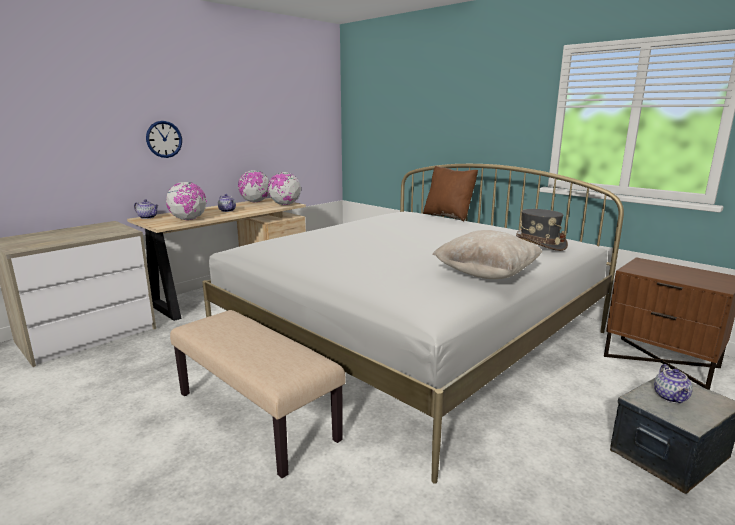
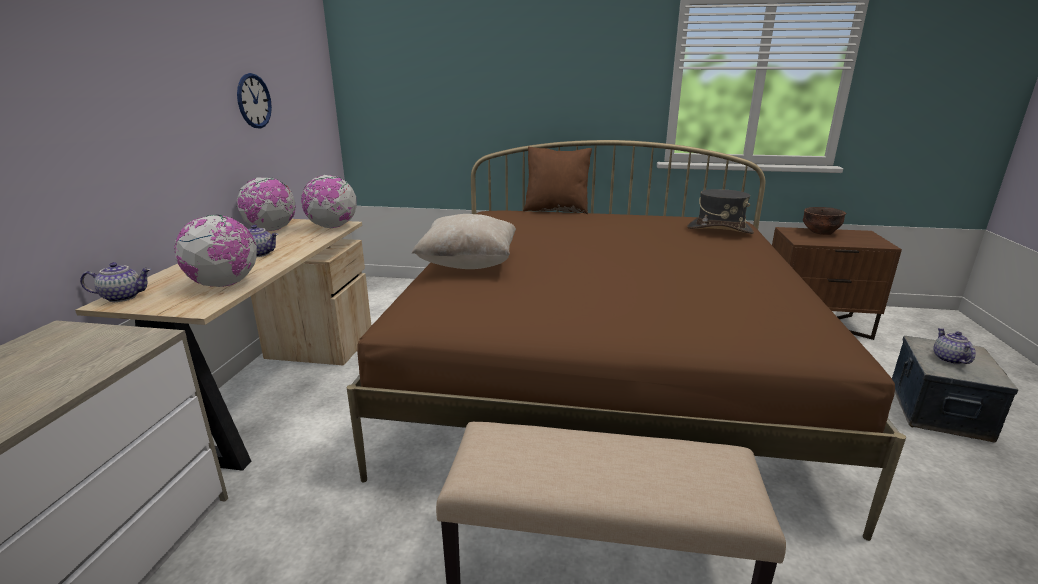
camera: 35 degrees left, 5 degrees up
(164, 139) = (110, 135): wall clock -> wall clock (254, 101)
(411, 336) = (602, 371): white bed -> brown bed
(486, 274) = (765, 278): beige pillow -> beige pillow (468, 264)
(671, 397) = (948, 359): teapot -> teapot turned 150 degrees counterclockwise
(672, 268) = (820, 233): none -> brown bowl

